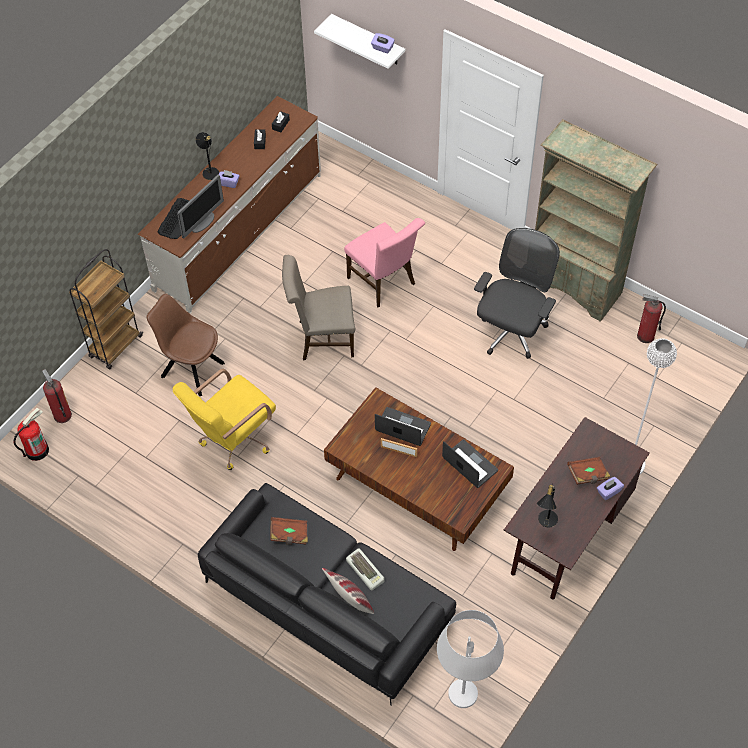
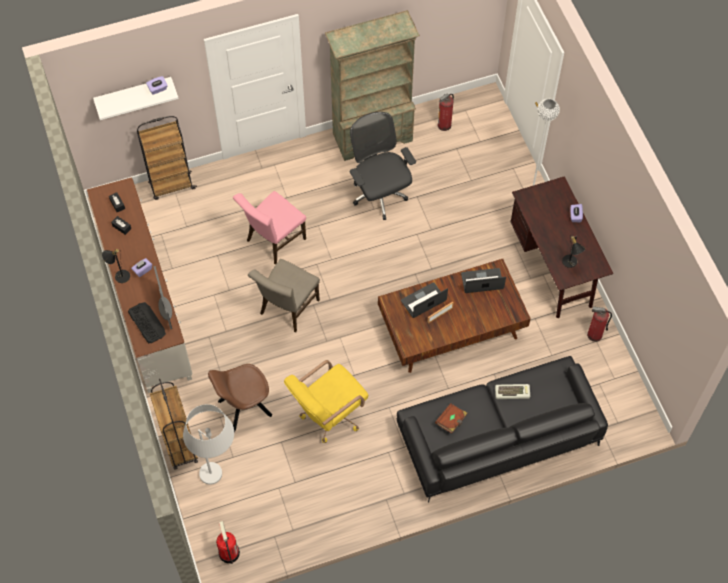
camera: 55 degrees left, 5 degrees up
(62, 415) = (211, 518): fire extinguisher -> fire extinguisher (594, 335)
(233, 442) = (328, 418): yellow office chair -> yellow office chair turned 60 degrees clockwise
(350, 600) = (527, 415): pillow -> none
(374, 174) = (171, 186): none -> brown cart
(384, 283) = (273, 241): pink chair -> pink chair turned 135 degrees clockwise
(463, 710) = (630, 406): white floor lamp -> white floor lamp (220, 481)
(587, 475) = (555, 219): brown book -> none

